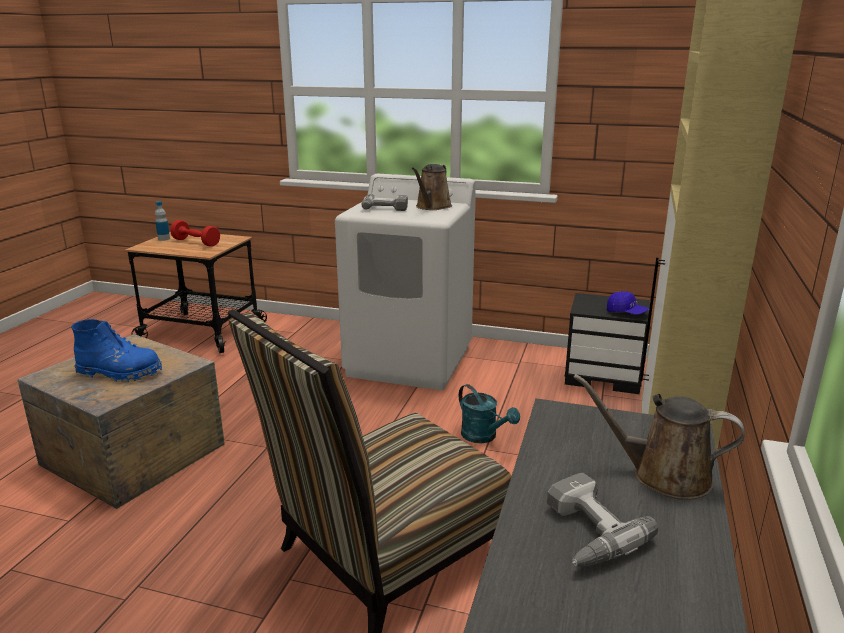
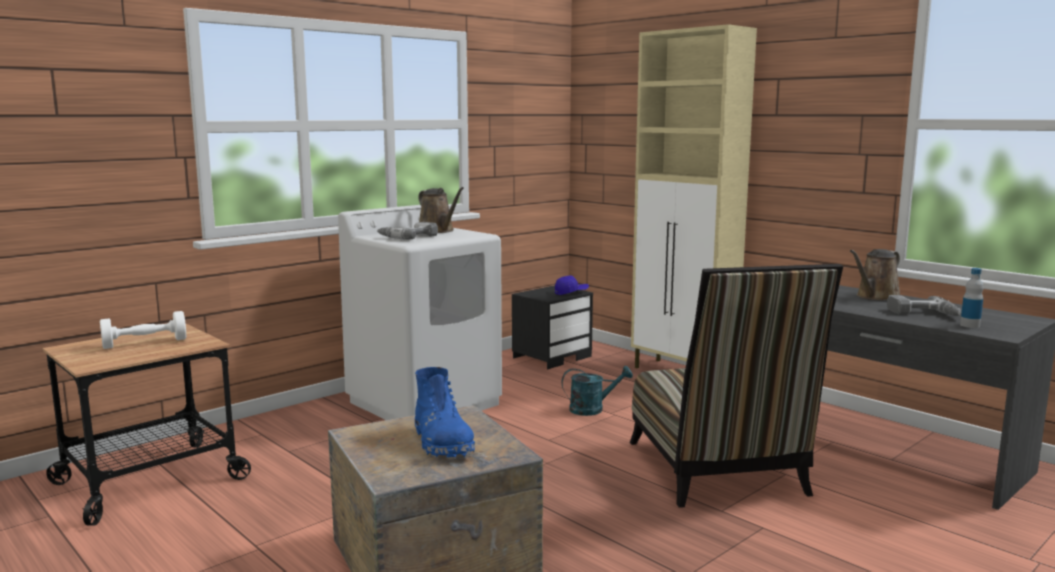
camera: 60 degrees left, 10 degrees down
(119, 373) = (442, 443): blue boot -> blue boot turned 120 degrees clockwise
(164, 239) = (80, 354): bottle -> bottle (970, 325)
(196, 242) = (145, 343): red dumbbell -> white dumbbell

